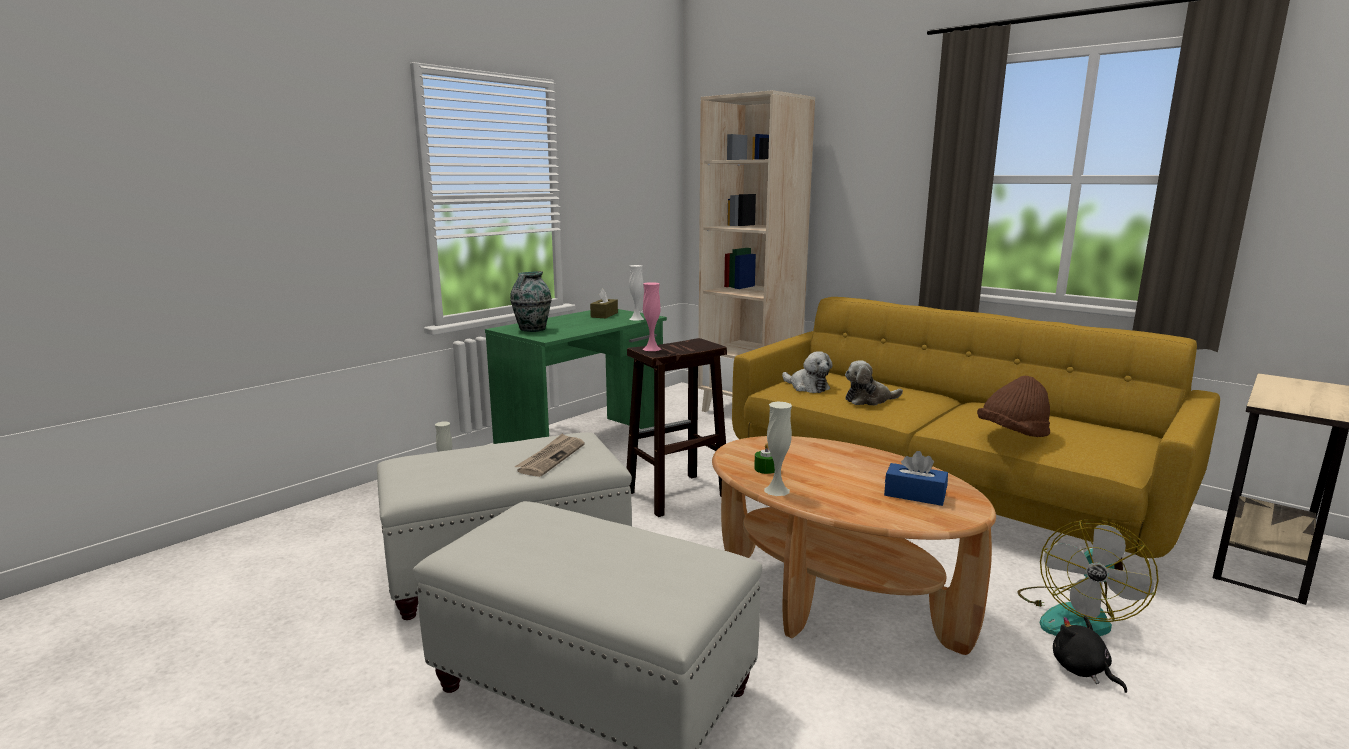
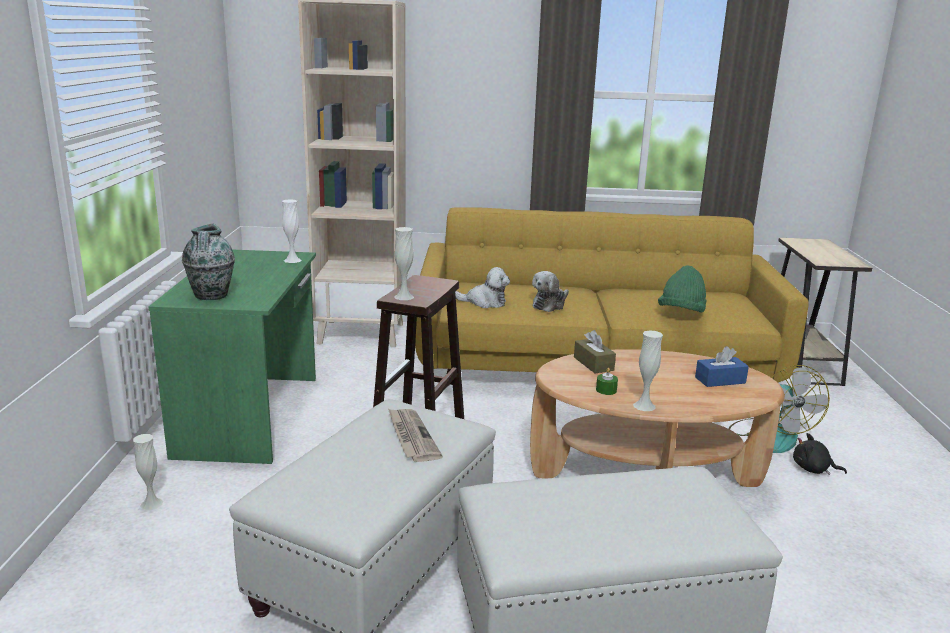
camera: 40 degrees left, 5 degrees up
(604, 315) = (245, 261): brown tissue box -> brown tissue box (593, 364)
(652, 349) = (404, 297): pink vase -> white vase
(1012, 434) = (681, 313): brown hat -> green hat

